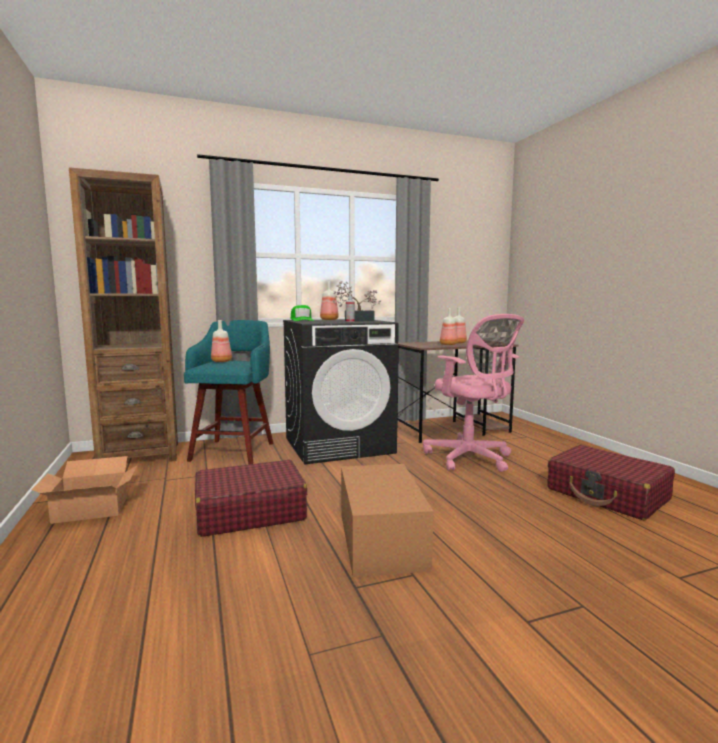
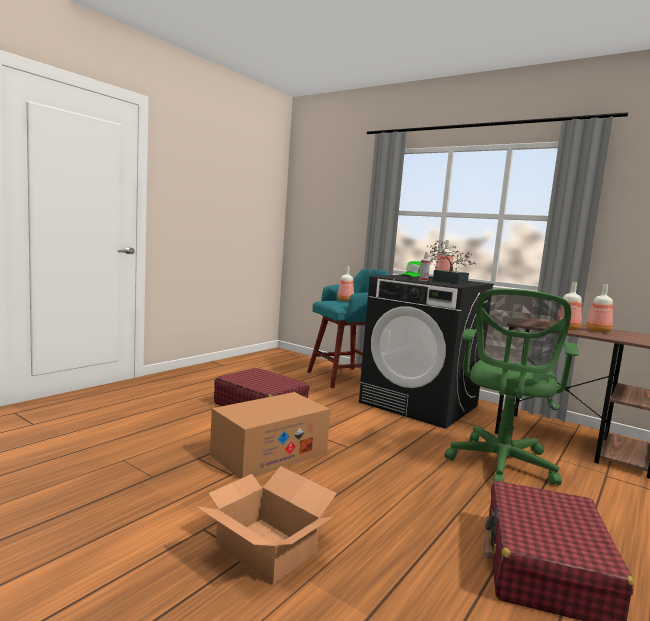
camera: 55 degrees right, 0 degrees up
(90, 509) = (217, 372): cardboard box -> cardboard box (266, 548)
(140, 455) = (297, 360): brown bookcase -> none
(471, 459) = (501, 465): pink office chair -> green office chair

